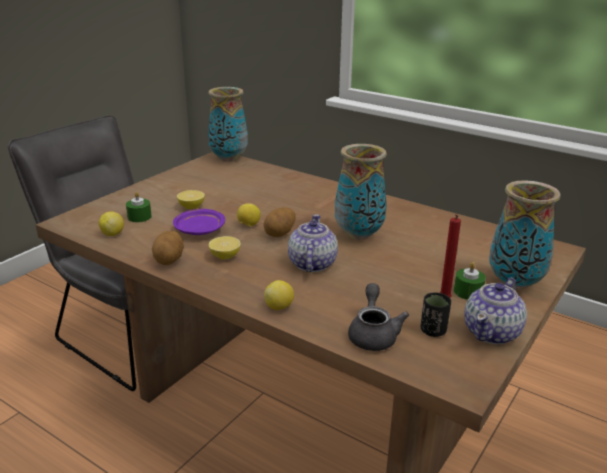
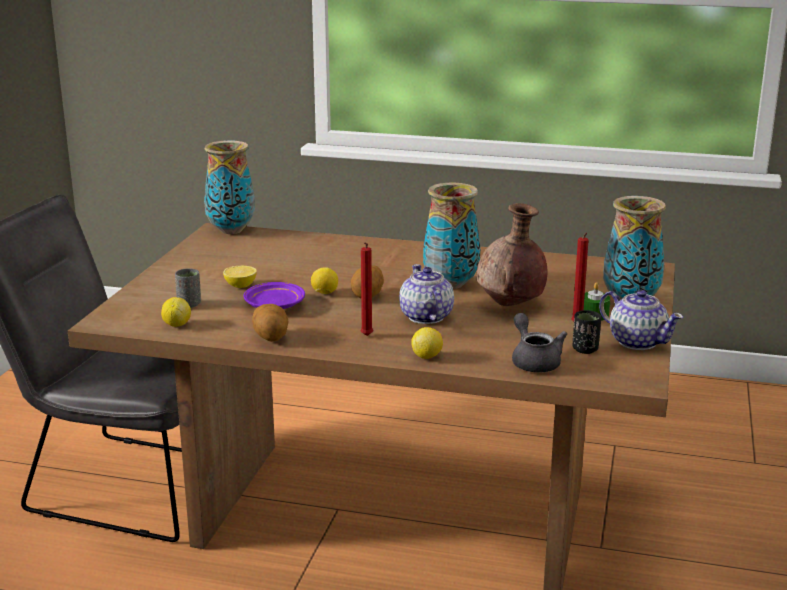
camera: 20 degrees left, 5 degrees down
(139, 217) = (189, 304): green candle -> grey cup
(225, 257) = (328, 325): lemon -> none
(245, 275) = (366, 336): none -> red candle
(396, 266) = (510, 305): none -> brown vase
(492, 332) = (637, 341): teapot -> teapot turned 60 degrees counterclockwise

